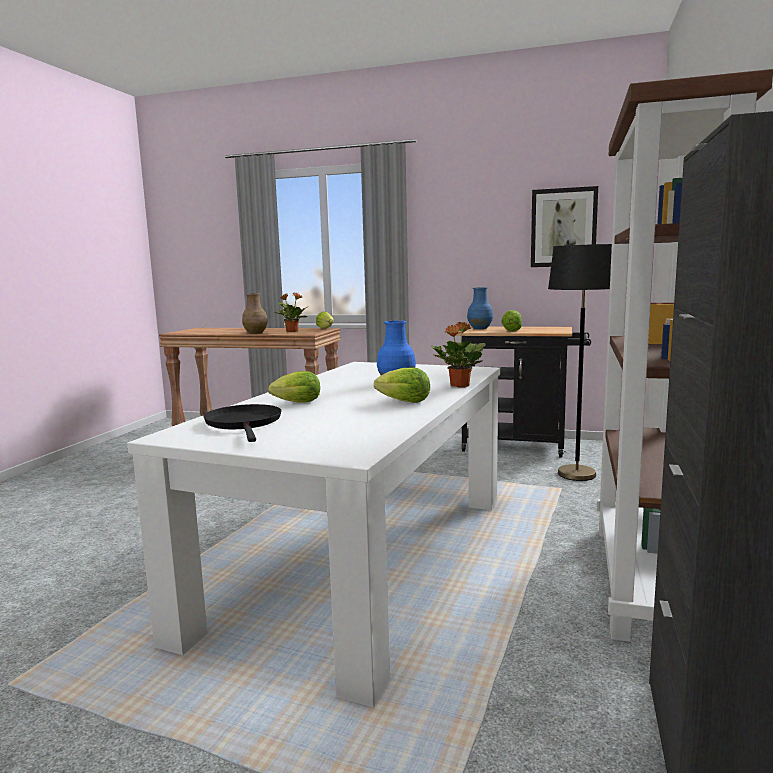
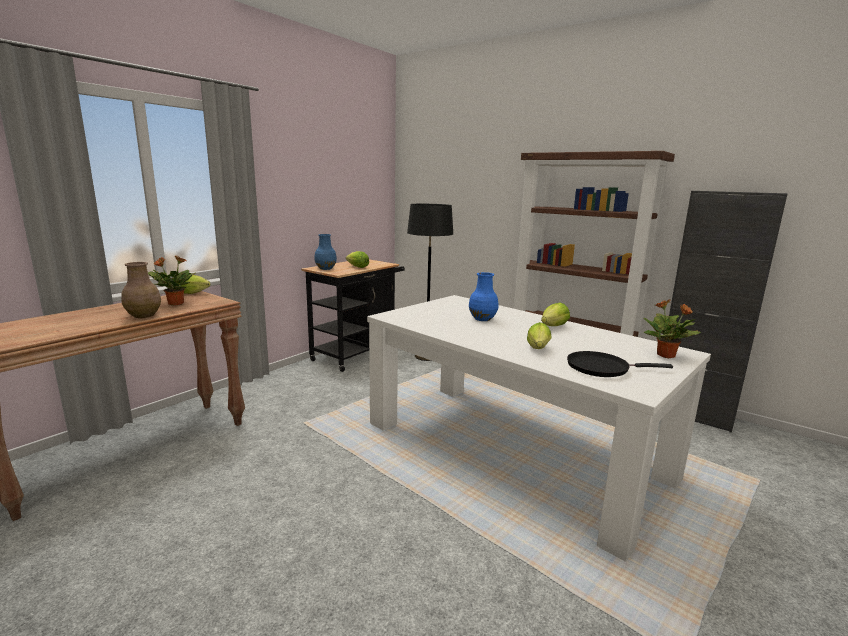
camera: 70 degrees left, 5 degrees up
(459, 386) = (511, 310): potted plant -> potted plant (666, 356)
(563, 228) = (353, 184): picture -> none

